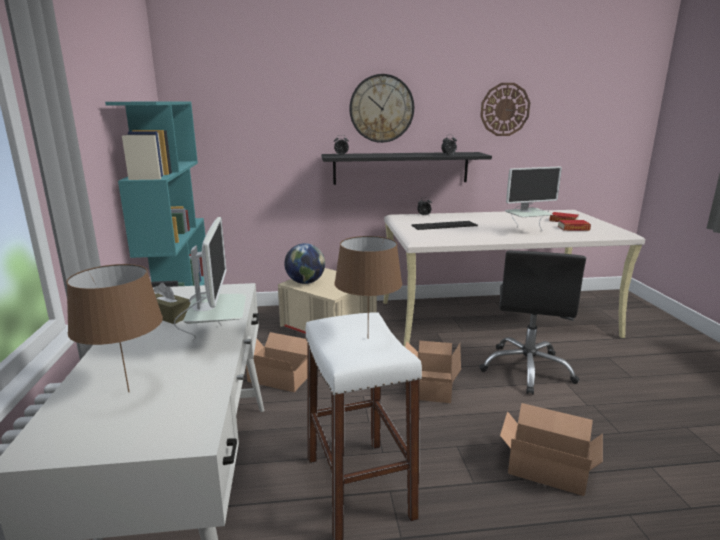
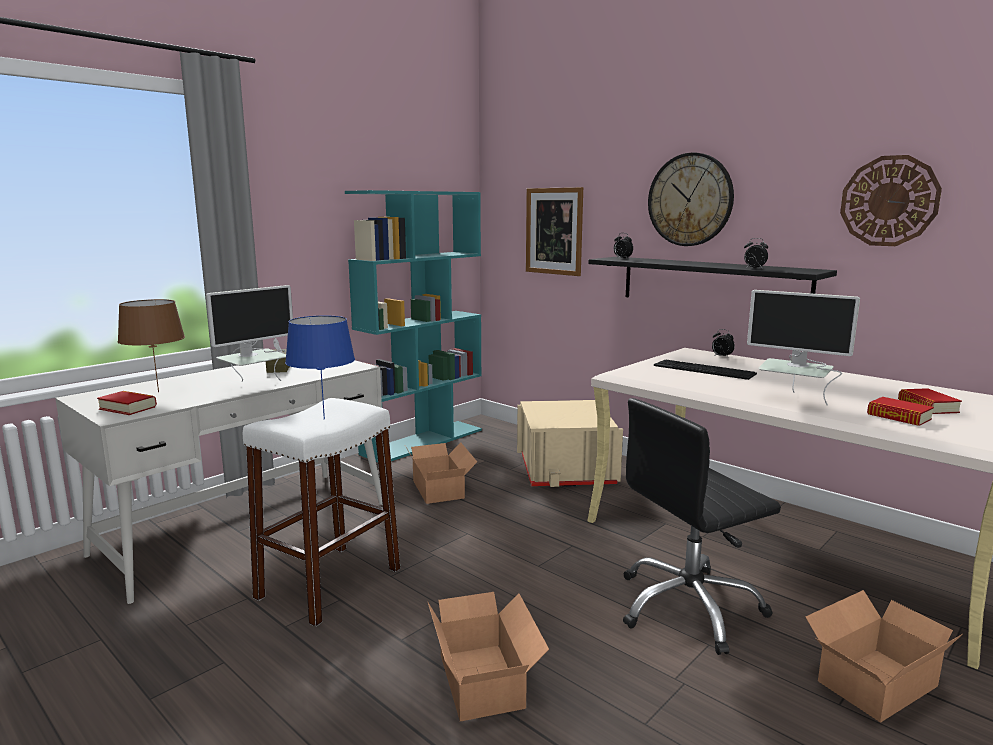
camera: 50 degrees right, 5 degrees down
(165, 423) = (128, 408): none -> book
(257, 136) = (554, 231): none -> picture
(305, 282) = (546, 407): globe -> none
(368, 338) = (324, 419): brown table lamp -> blue table lamp
(430, 386) = (539, 560): cardboard box -> cardboard box (871, 682)

